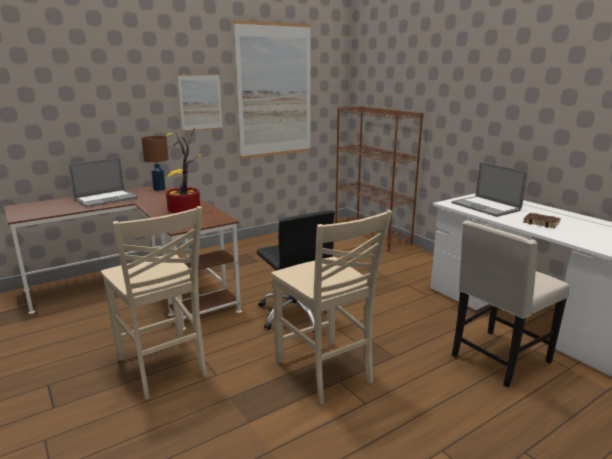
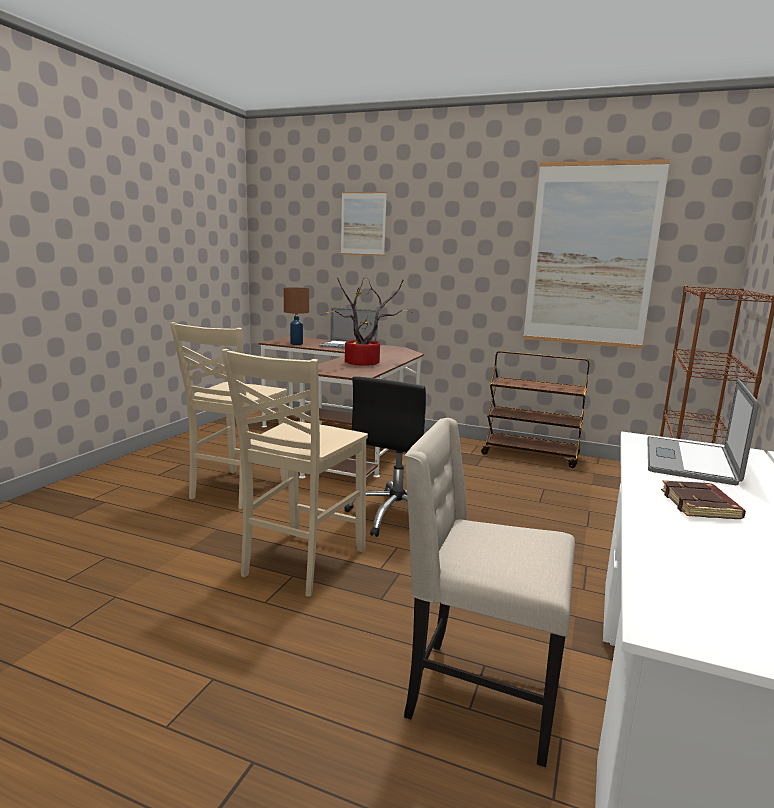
camera: 55 degrees right, 5 degrees down
(159, 189) = (404, 350): brown table lamp -> brown table lamp (296, 344)
(200, 102) = (481, 262): picture -> picture (363, 223)
(266, 241) = (531, 455): none -> brown cart

